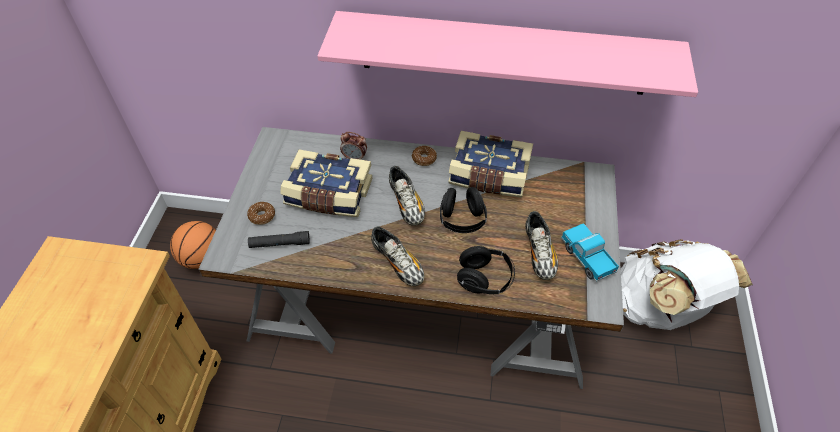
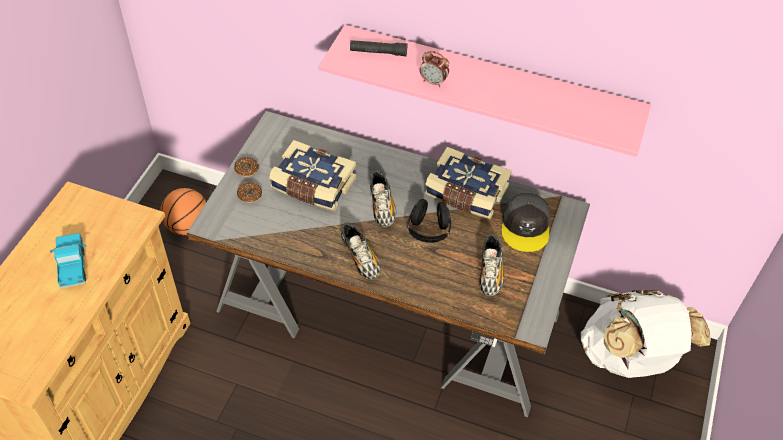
camera: 10 degrees right, 0 degrees up
(279, 244) = (260, 222): black flashlight -> black flashlight (378, 52)
(355, 158) = (345, 155): alarm clock -> alarm clock (433, 82)
(424, 159) = (409, 167): donut -> donut (246, 170)
(485, 279) = (434, 286): black headphones -> none
(559, 198) = (525, 226): none -> grey cap
(586, 258) = (532, 284): toy truck -> toy truck (73, 266)

